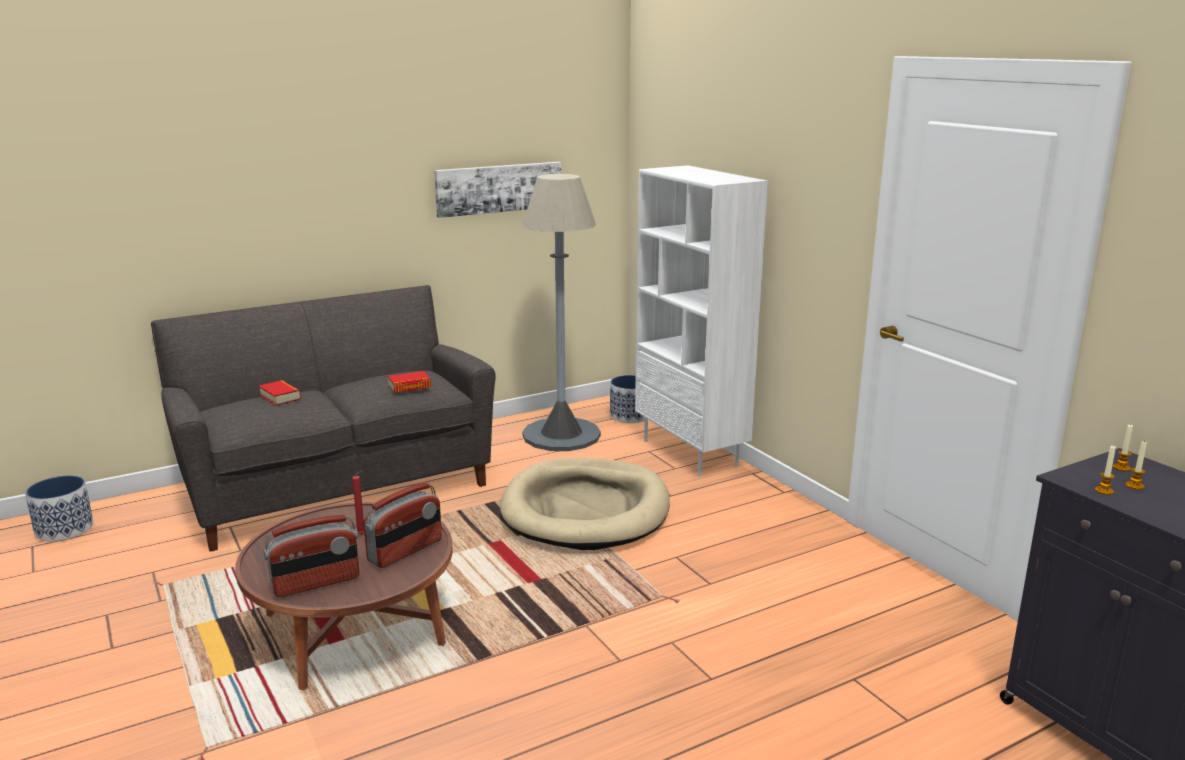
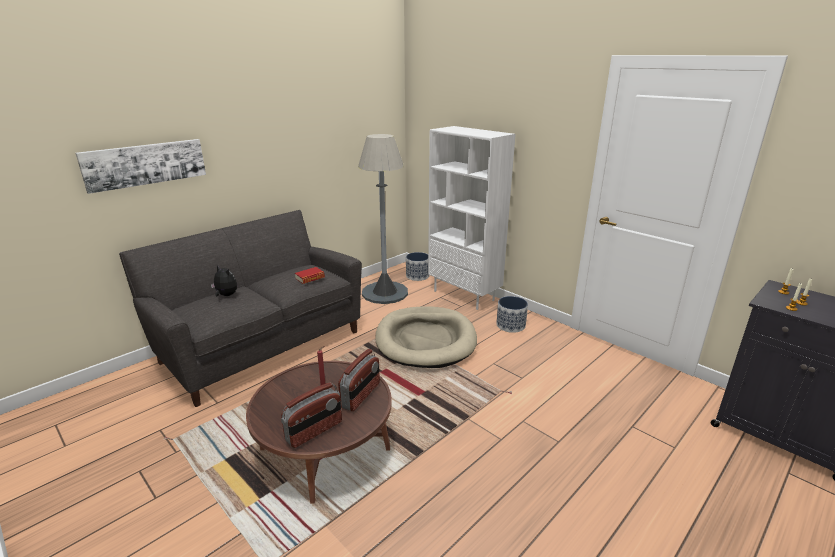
camera: 15 degrees left, 5 degrees up
(65, 529) = (76, 407): planter -> planter (511, 325)
(280, 397) = (226, 295): book -> plush toy
(499, 188) = (336, 144): picture -> picture (145, 164)

